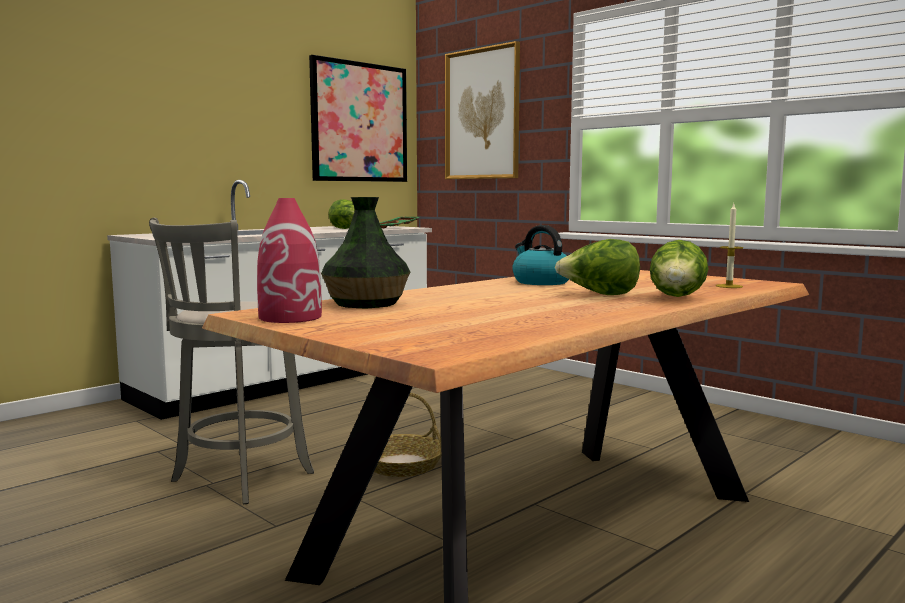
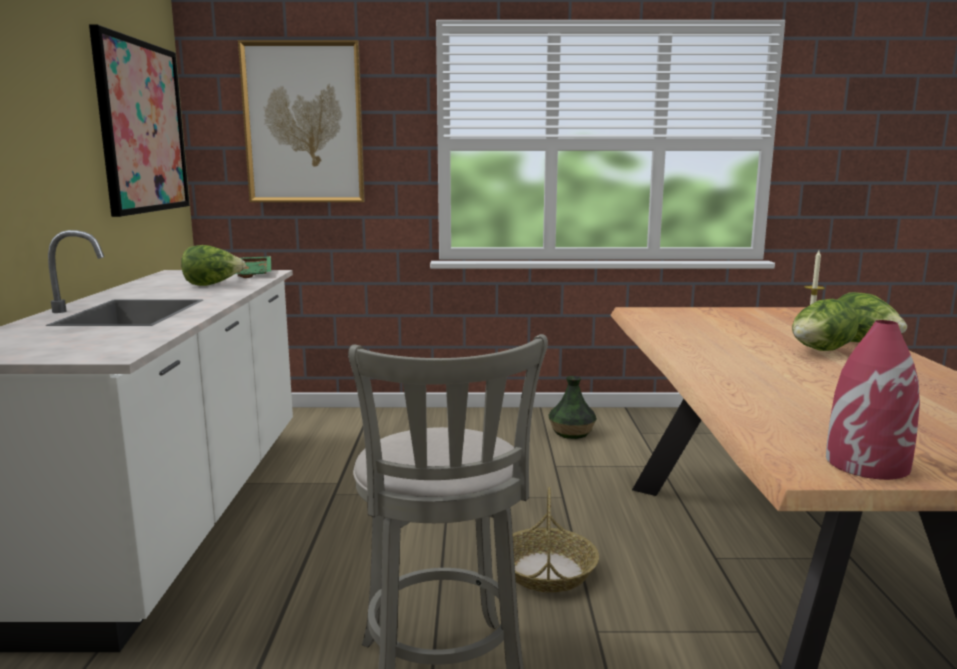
camera: 45 degrees left, 5 degrees up
(365, 304) = (786, 417): vase -> vase (571, 433)
(540, 282) = (707, 342): kettle -> none

